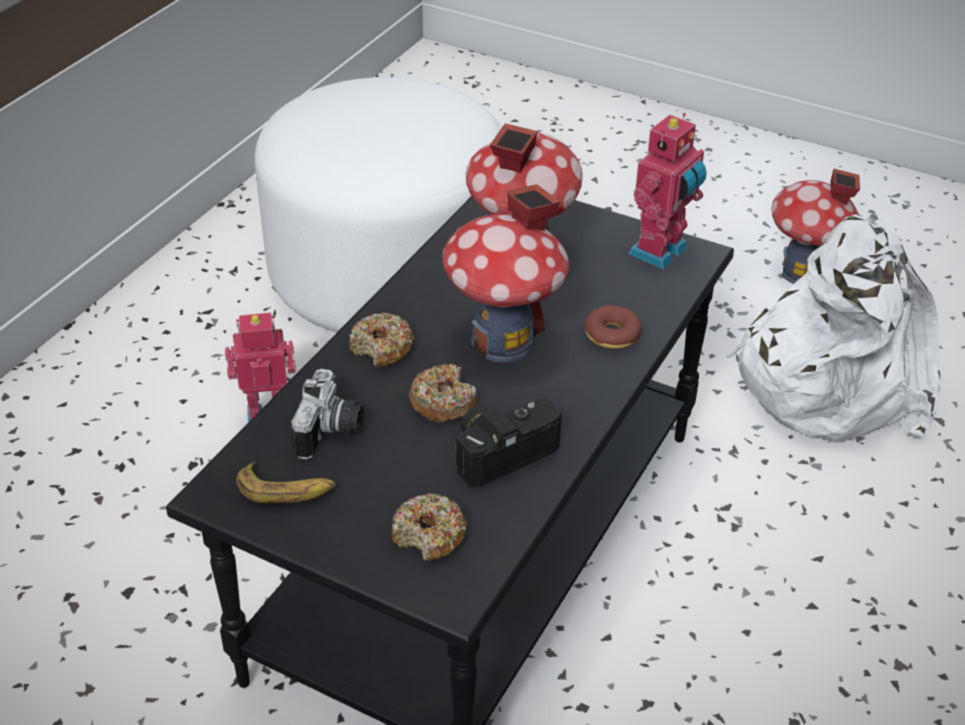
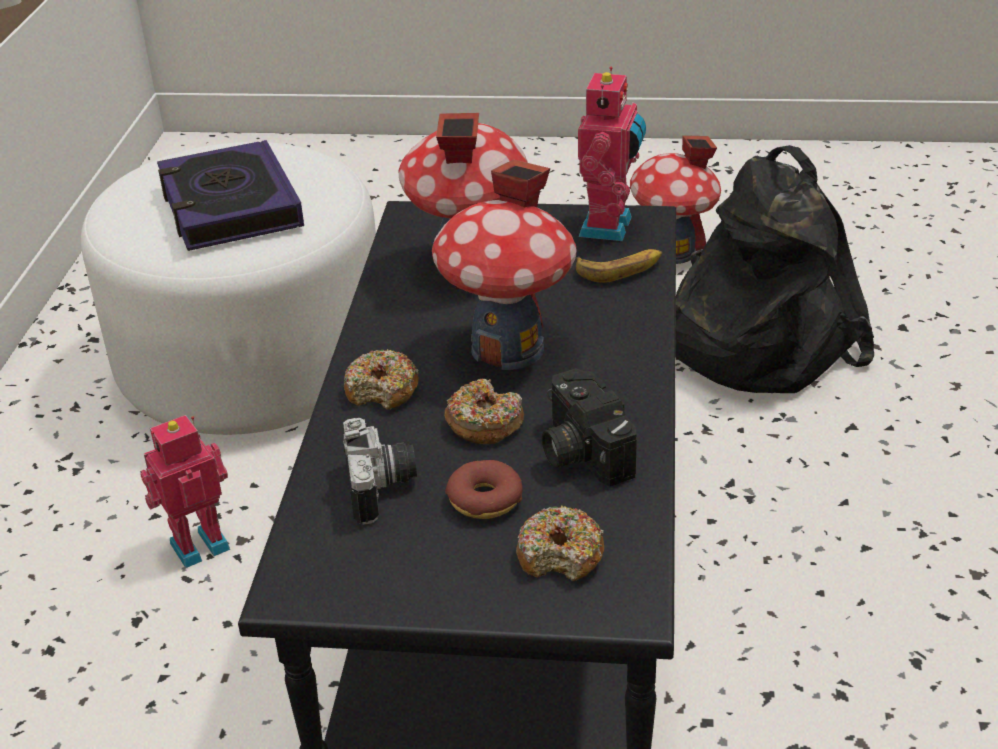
camera: 20 degrees left, 5 degrees down
(286, 490) = (371, 561): banana -> banana (620, 270)
(378, 141) = (230, 206): none -> book
(501, 451) = (579, 451): camera -> camera turned 60 degrees counterclockwise
(612, 335) = (614, 312): donut -> donut (485, 500)
(828, 380) = (755, 340): white backpack -> black backpack

